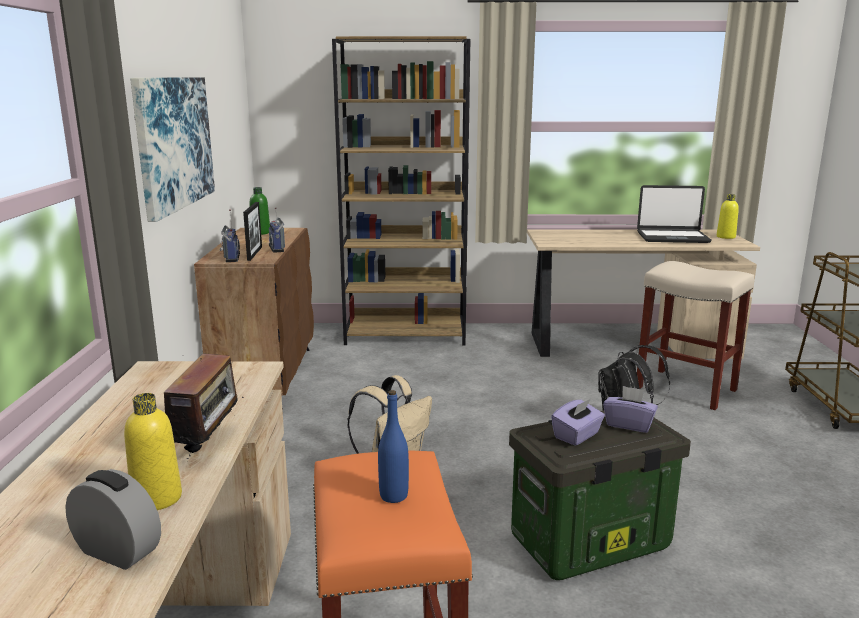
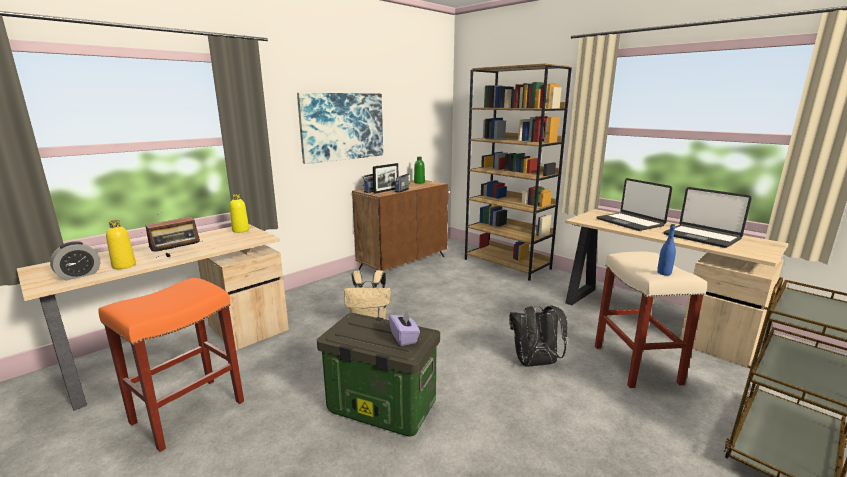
camera: 45 degrees right, 0 degrees up
(118, 552) = (79, 275): alarm clock -> alarm clock turned 60 degrees clockwise
(393, 496) = (166, 298): blue bottle -> blue bottle (664, 273)
(577, 436) = (365, 329): purple tissue box -> none
(593, 236) = (630, 222): none -> laptop
(726, 237) = (763, 248): yellow bottle -> yellow bottle (240, 230)

